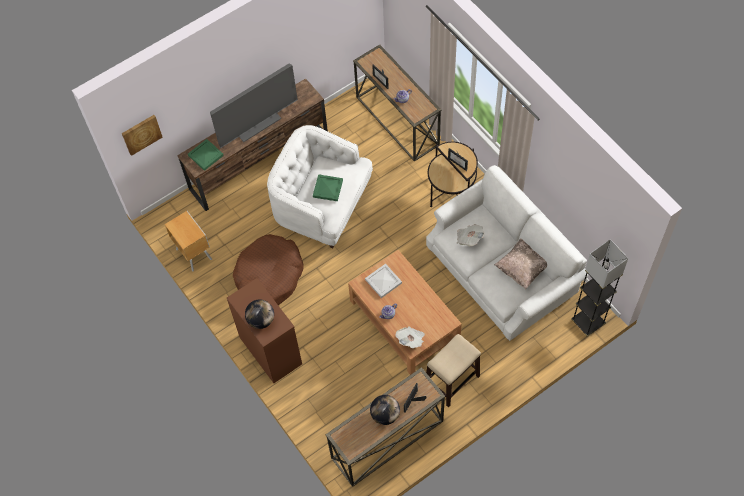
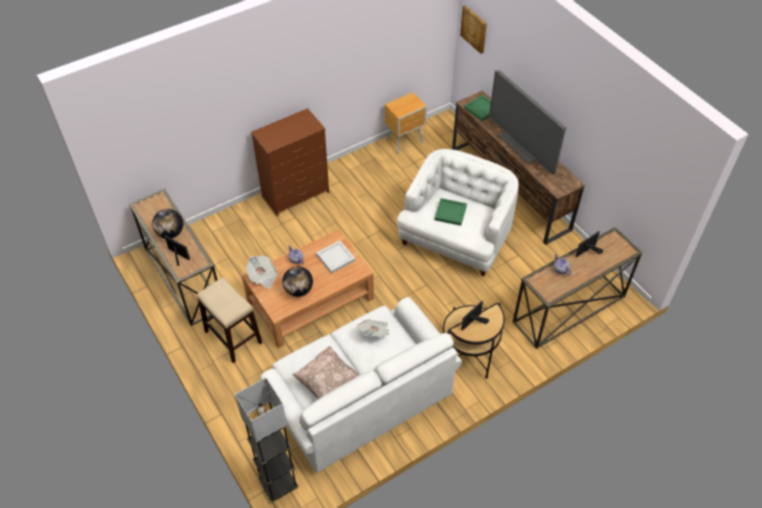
camera: 90 degrees right, 10 degrees down
(261, 320) = (278, 130): globe -> globe (298, 290)
(269, 276) = (375, 194): brown dog bed -> none

